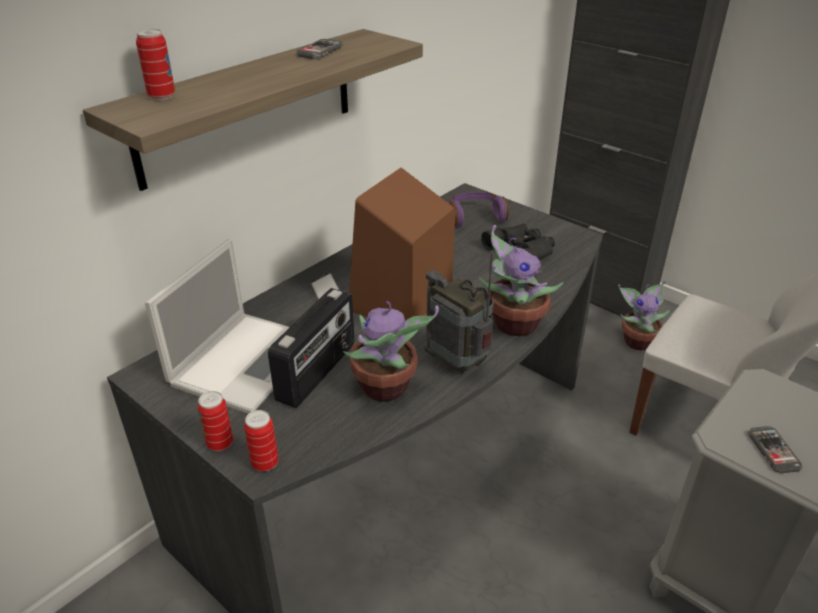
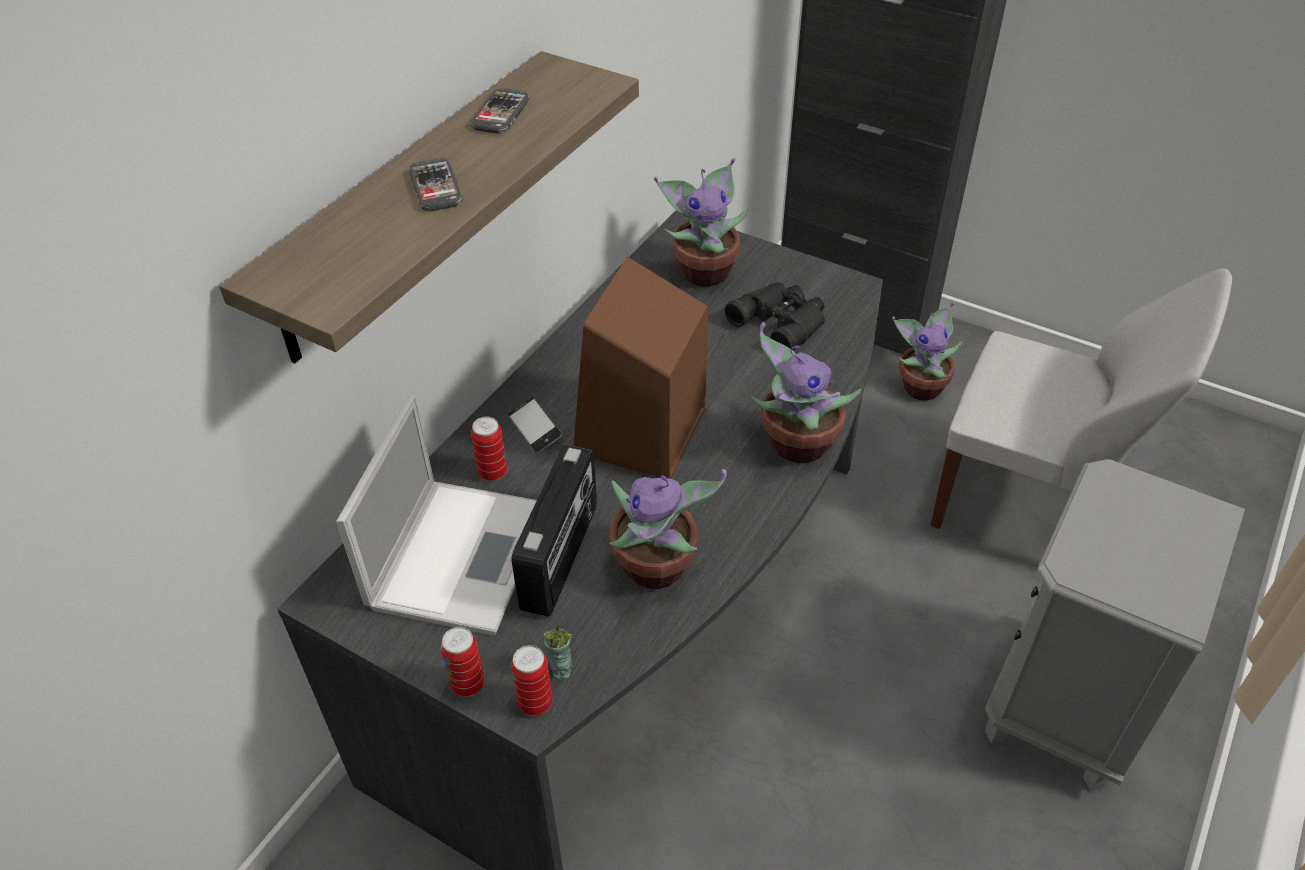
camera: 10 degrees left, 10 degrees up
(162, 96) = (320, 244): can -> can (493, 472)
(292, 443) = (561, 669): none -> cup
(458, 363) = (739, 516): radio -> none
(475, 217) = (704, 270): purple headphones -> potted plant
(773, 450) = (1135, 575): phone -> phone (435, 187)

